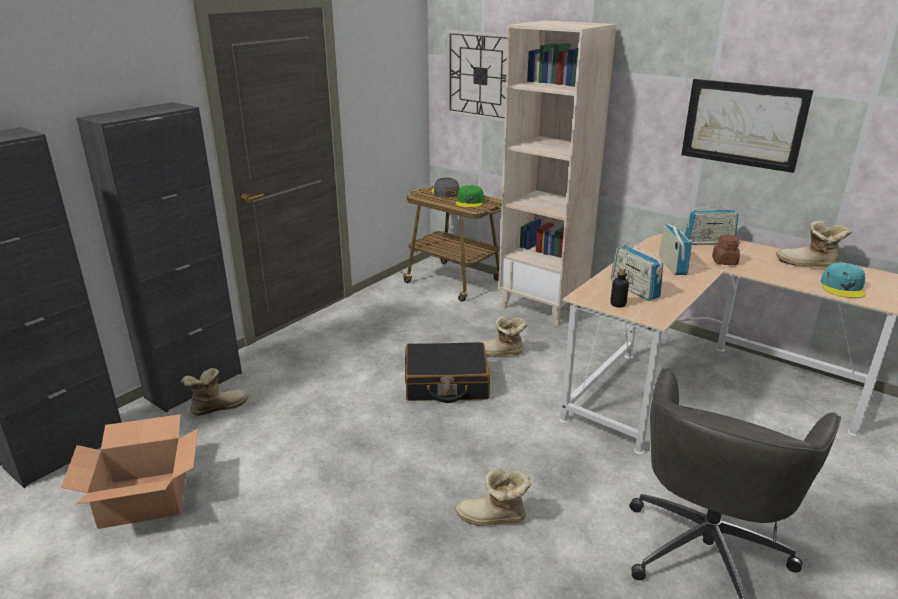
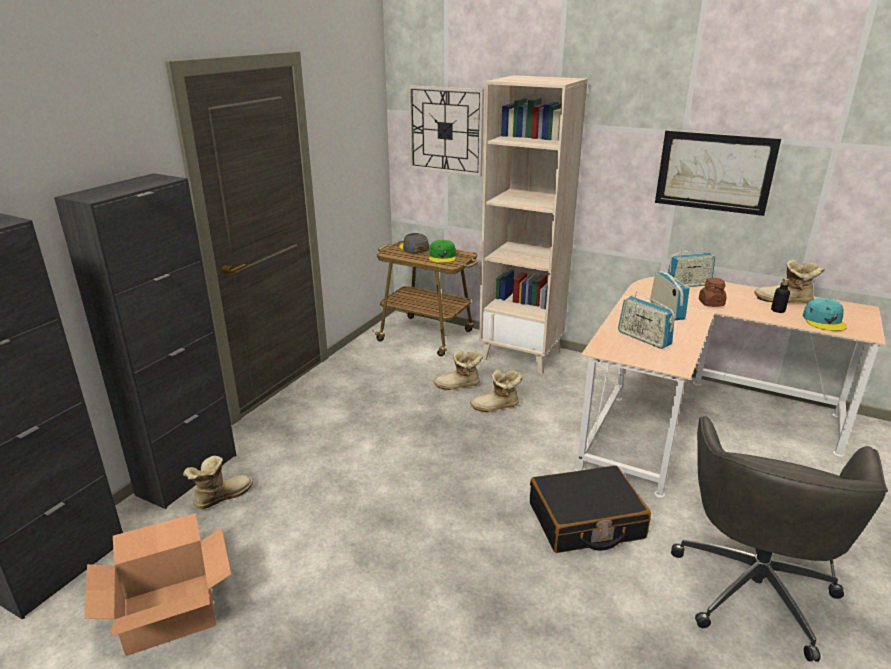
camera: 10 degrees left, 0 degrees up
(446, 383) = (453, 444): black suitcase -> black suitcase (586, 521)
(493, 518) = (546, 583): boot -> boot (458, 386)
(618, 304) = (636, 355): bottle -> bottle (778, 310)

